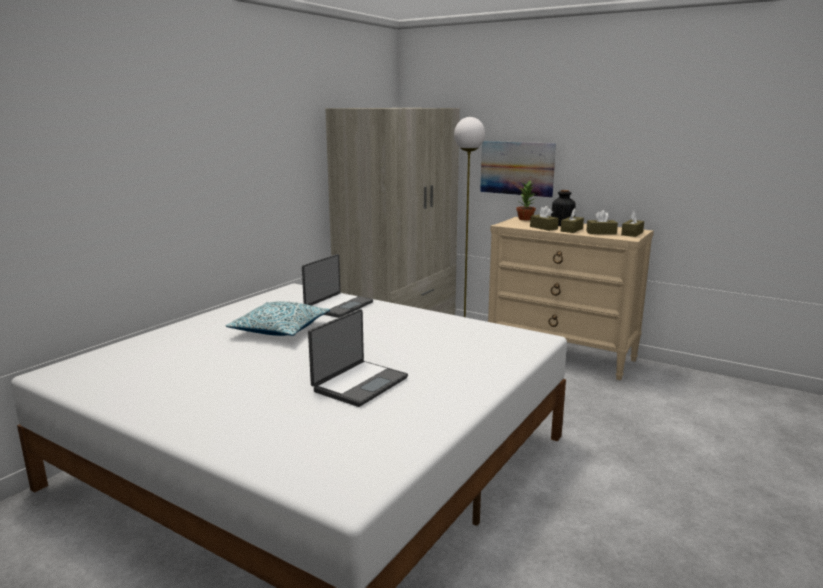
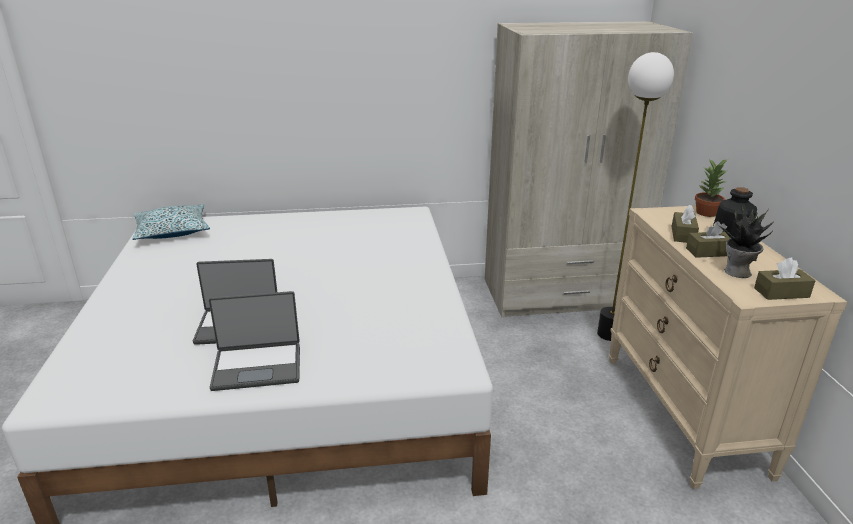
camera: 50 degrees right, 10 degrees up
(280, 329) = (313, 249): pillow -> pillow (172, 231)
(338, 306) = (398, 245): laptop -> laptop (257, 366)
(517, 168) = (729, 136): picture -> none
(601, 233) = (737, 272): brown tissue box -> potted plant

